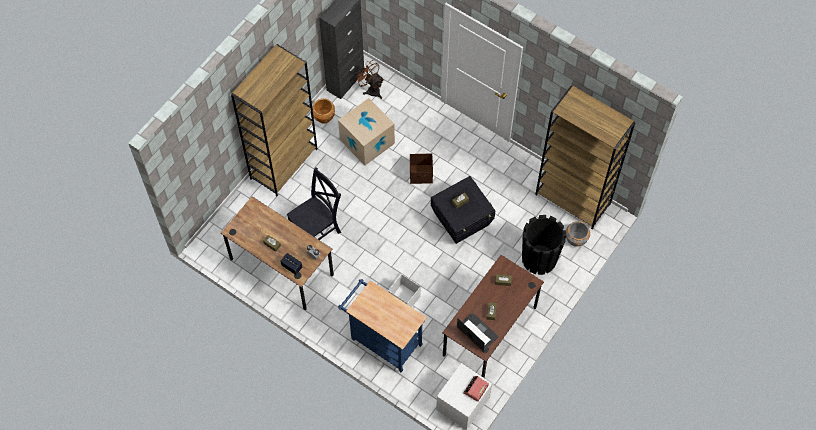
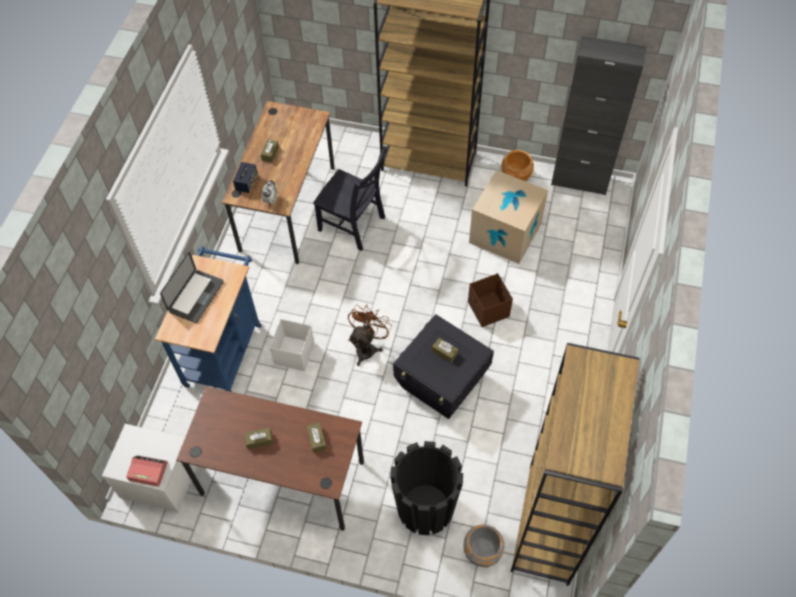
camera: 70 degrees right, 5 degrees down
(371, 89) = (584, 211): brown fan -> brown fan (367, 347)
(477, 332) = (219, 432): laptop -> laptop (196, 297)

